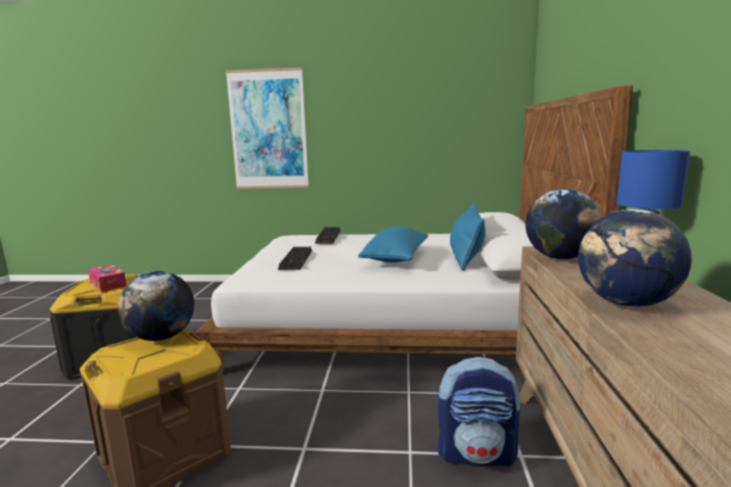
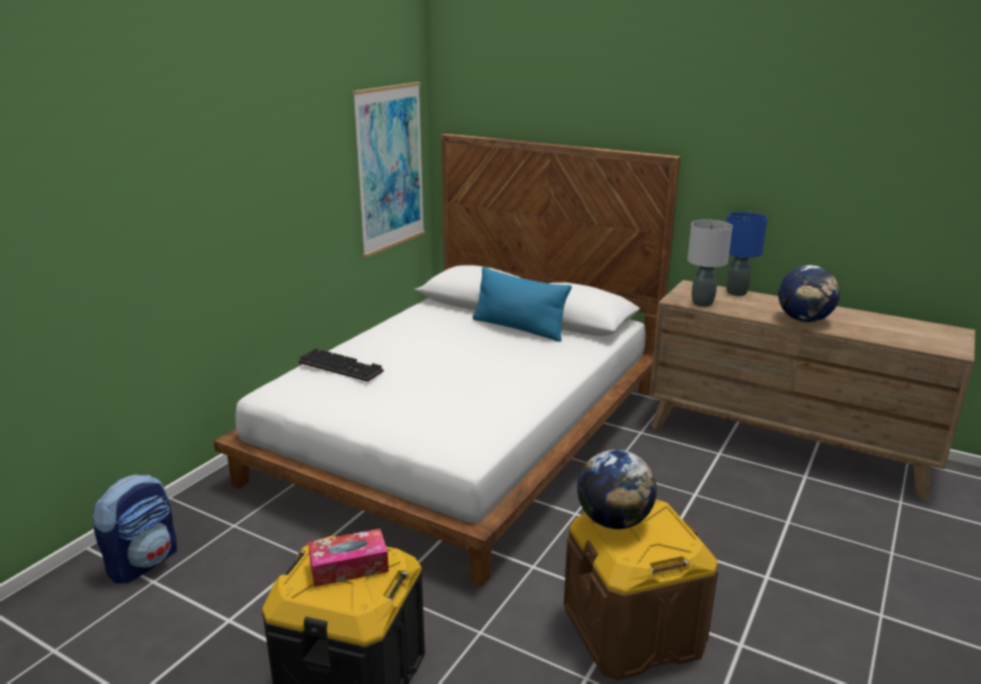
camera: 65 degrees left, 10 degrees up
(268, 130) = (155, 222): picture -> picture (390, 168)
(297, 260) = (423, 407): keyboard -> none
(396, 258) = (487, 357): blue pillow -> none
(477, 454) = (710, 468): backpack -> backpack (144, 562)
(560, 257) = (702, 303): globe -> grey table lamp

